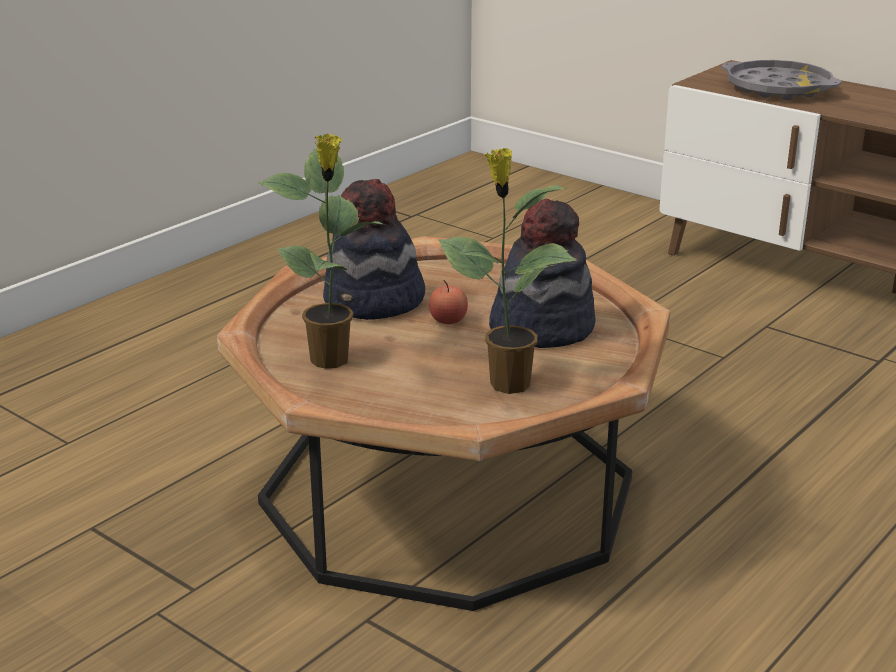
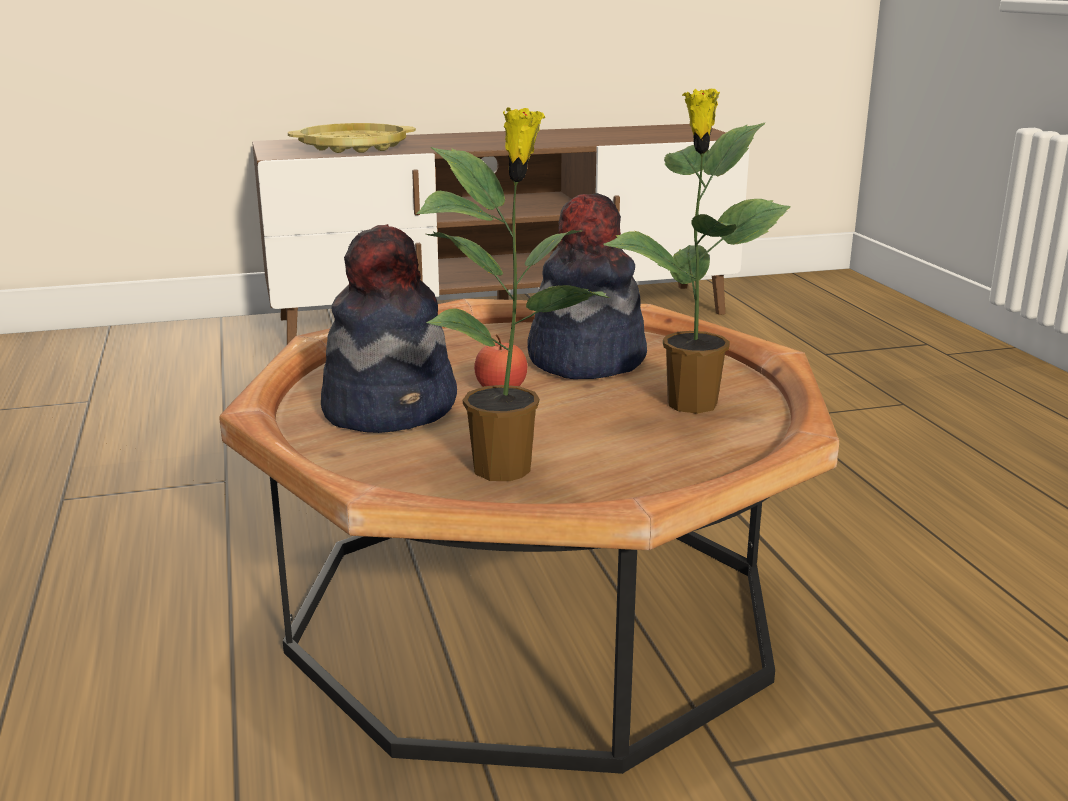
camera: 55 degrees left, 5 degrees down
(778, 88) = (353, 147): grey tray -> yellow tray

